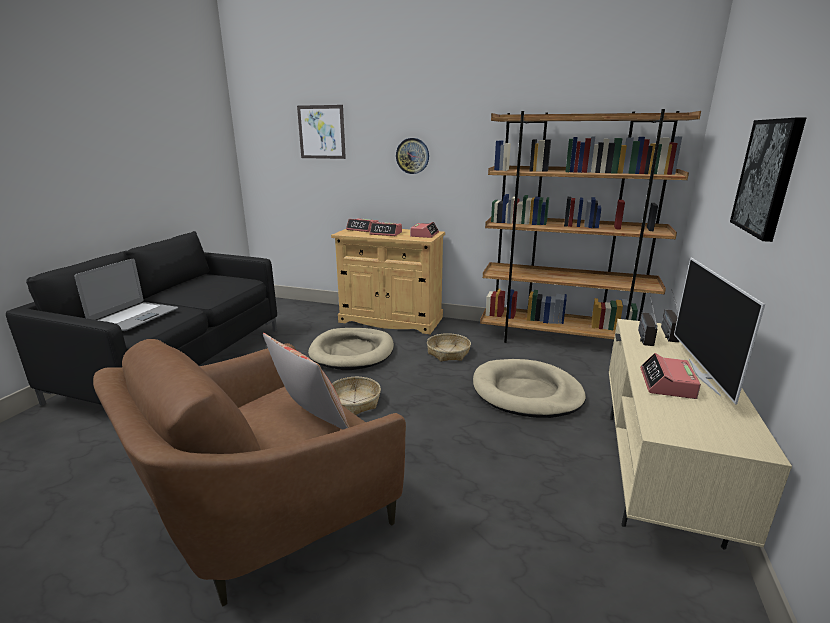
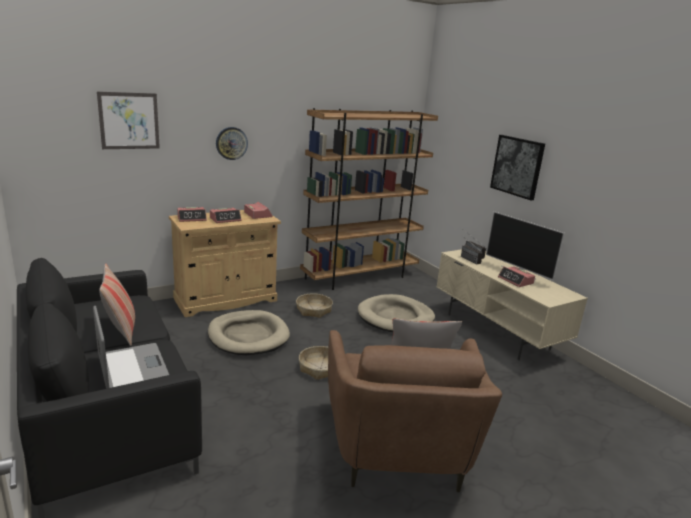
camera: 50 degrees left, 0 degrees up
(190, 295) = (121, 330): none -> pillow

